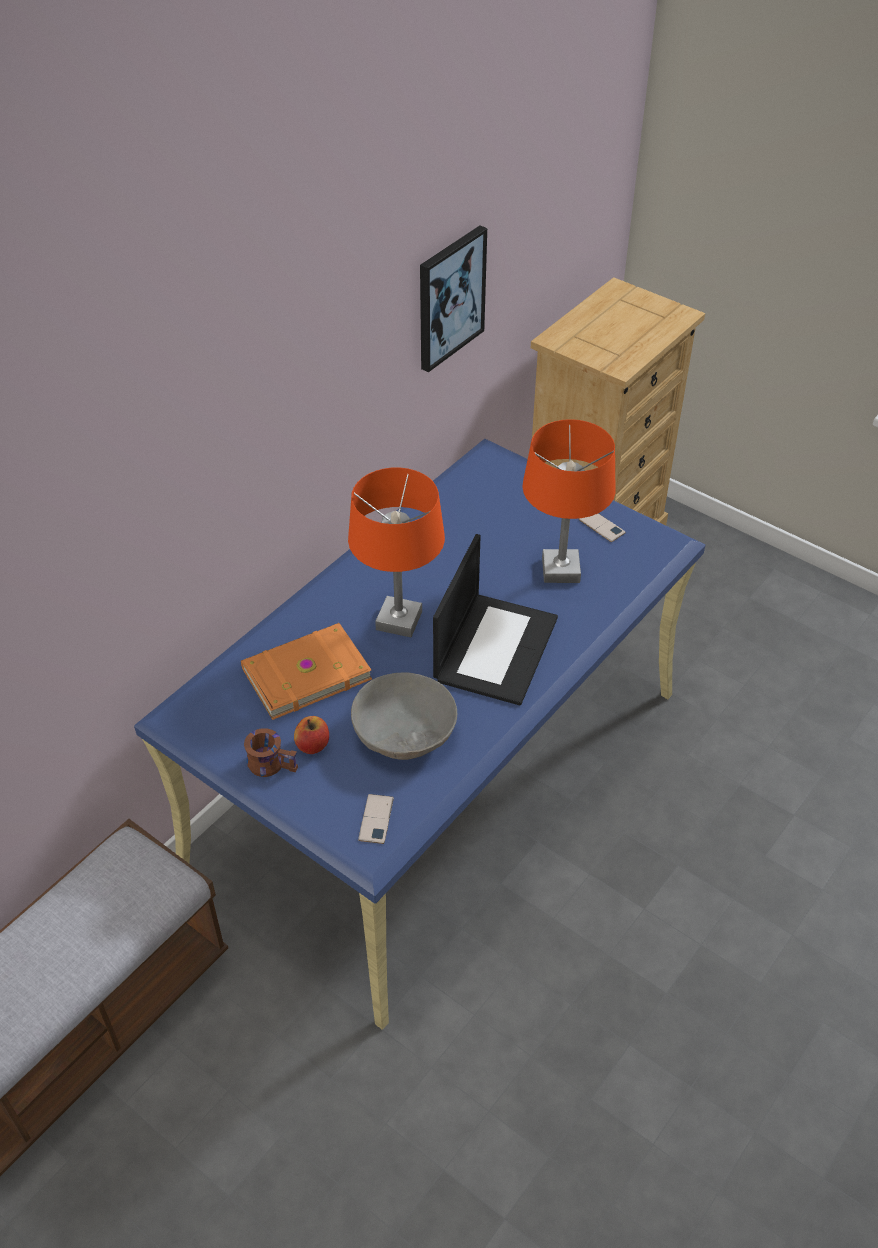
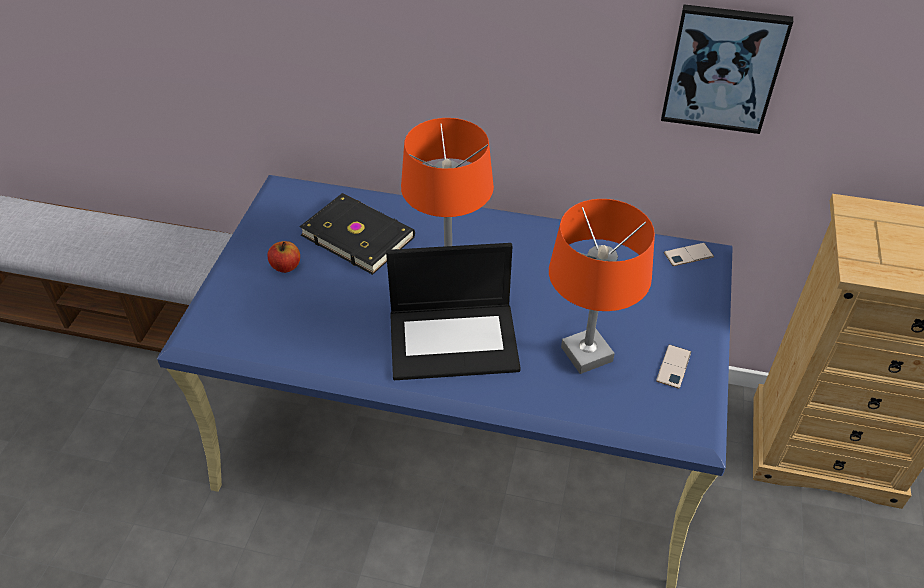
camera: 65 degrees right, 0 degrees up
(272, 762) = (259, 251): brown mug -> none
(305, 673) = (358, 235): orange book -> black book
(376, 819) = (225, 329): phone -> phone (688, 255)
(405, 733) = (324, 315): grey bowl -> none

